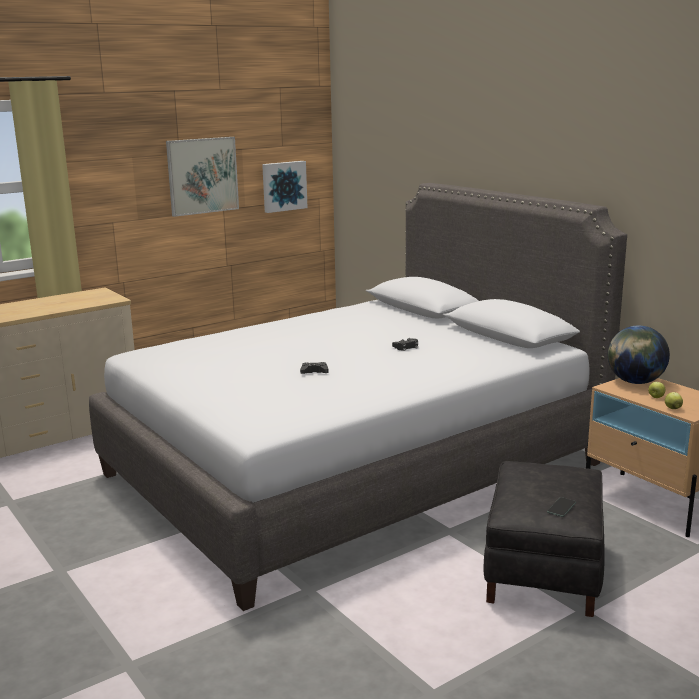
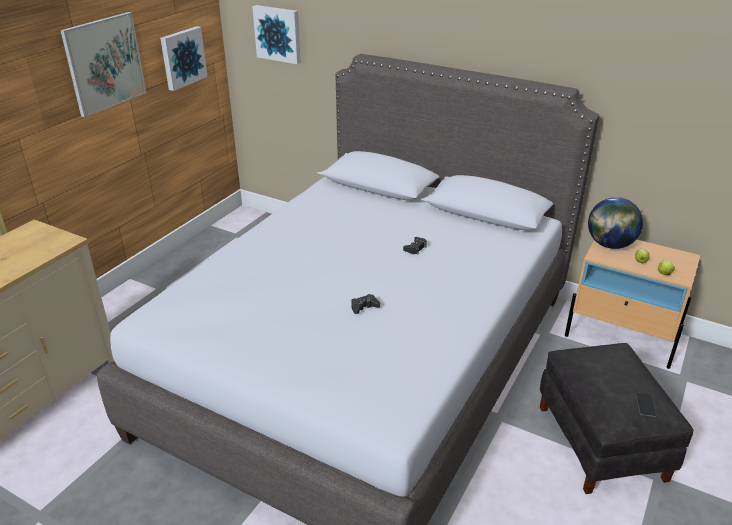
camera: 25 degrees left, 15 degrees up
(371, 169) = (278, 34): none -> picture

